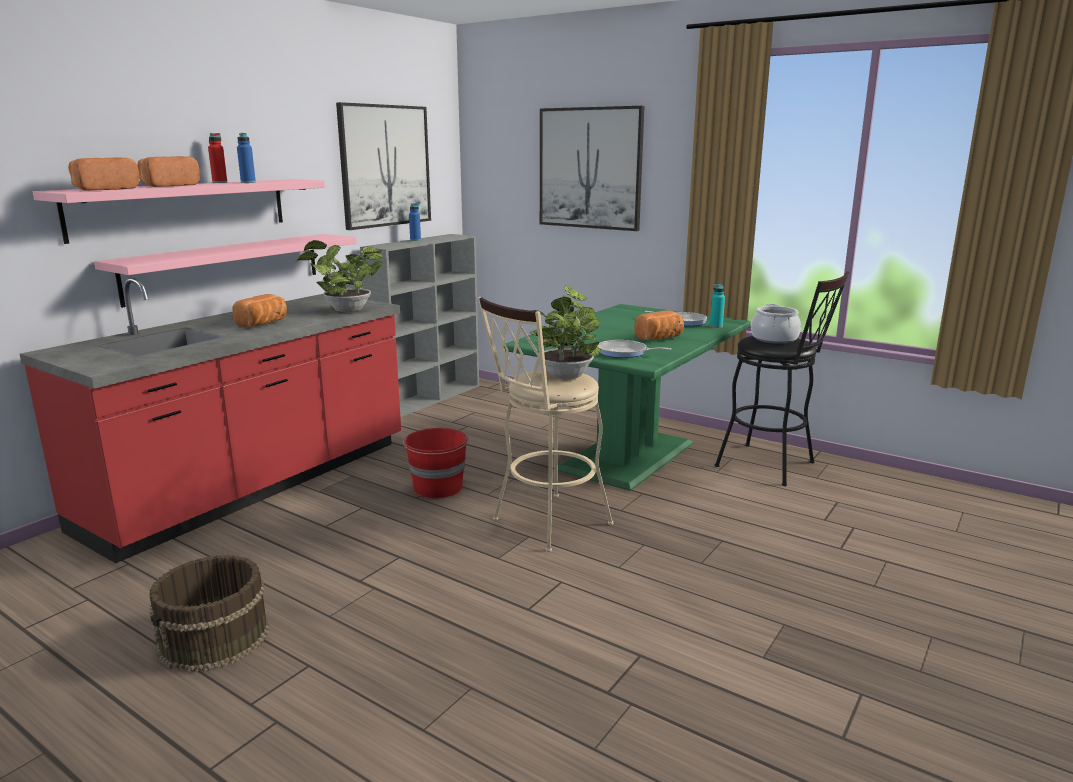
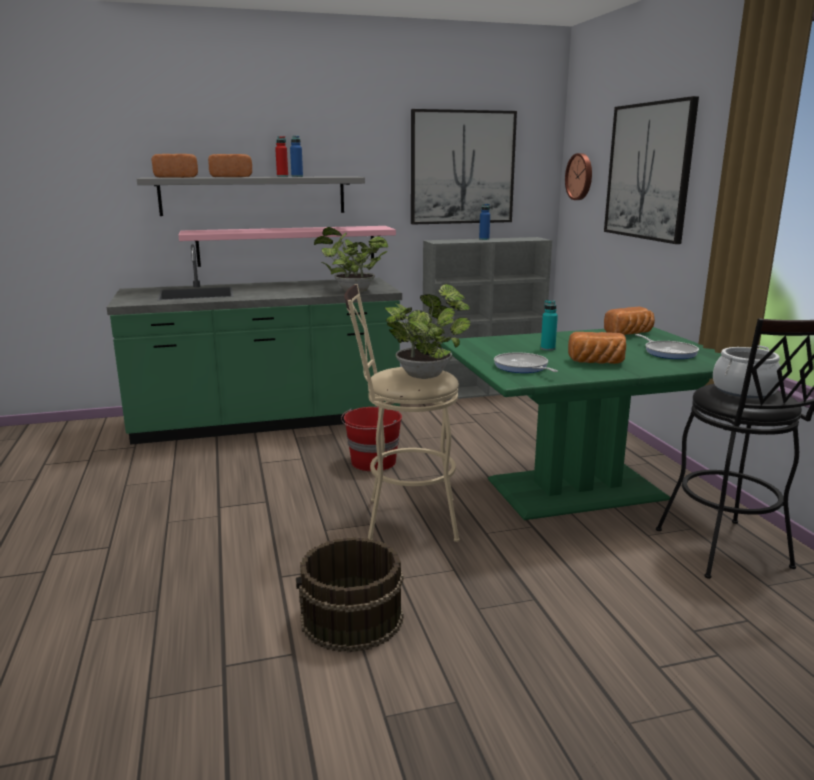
camera: 40 degrees right, 0 degrees up
(182, 208) = (253, 195): pink shelf -> grey shelf
(215, 638) = (98, 508): brown bucket -> brown bucket (352, 619)
(254, 485) = (267, 421): red counter -> green counter
(264, 324) = (277, 292): bread -> bread (630, 334)
(493, 172) = (580, 176): none -> wall clock
(716, 326) = (696, 364): turquoise bottle -> turquoise bottle (547, 349)

